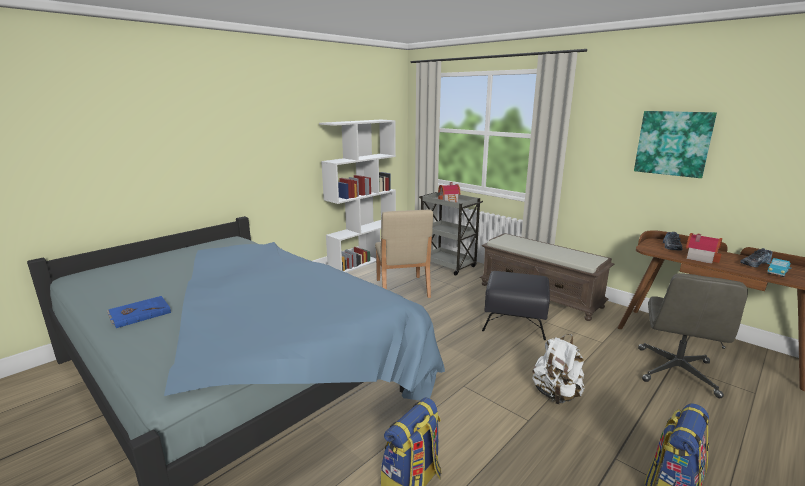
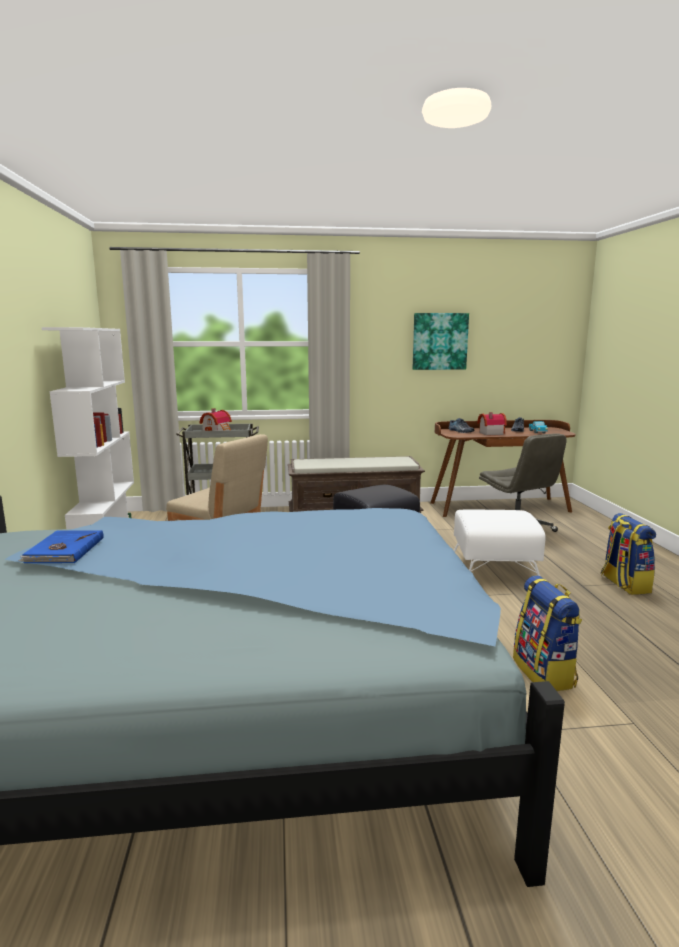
camera: 50 degrees left, 5 degrees down
(139, 313) = (186, 638): blue book -> blue book (63, 550)
(556, 394) = (495, 571): white backpack -> white ottoman

